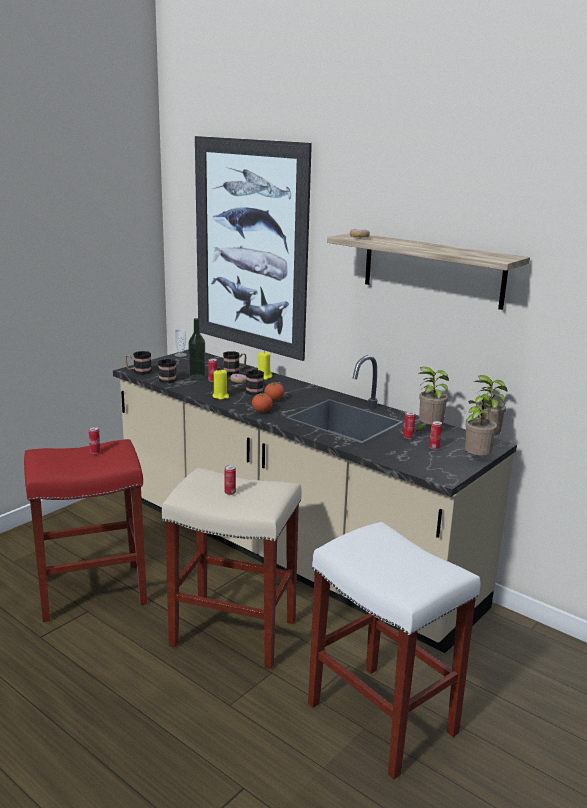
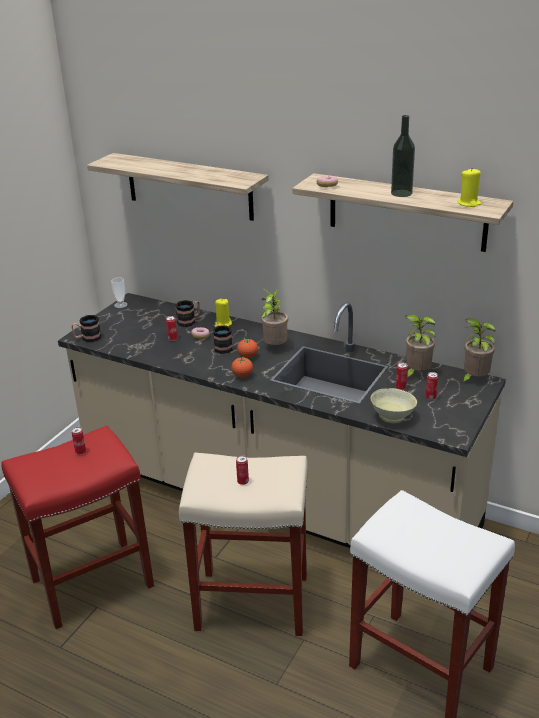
camera: 10 degrees left, 10 degrees up
(167, 379) = (123, 344): mug -> none
(197, 377) = (153, 335): bottle -> bottle (401, 193)
(220, 396) = (191, 361): yellow candle -> yellow candle (469, 203)
(250, 247) = (189, 186): picture -> shelf
(389, 456) = (393, 417): none -> beige bowl
(475, 460) = (475, 407): potted plant -> potted plant (274, 347)

